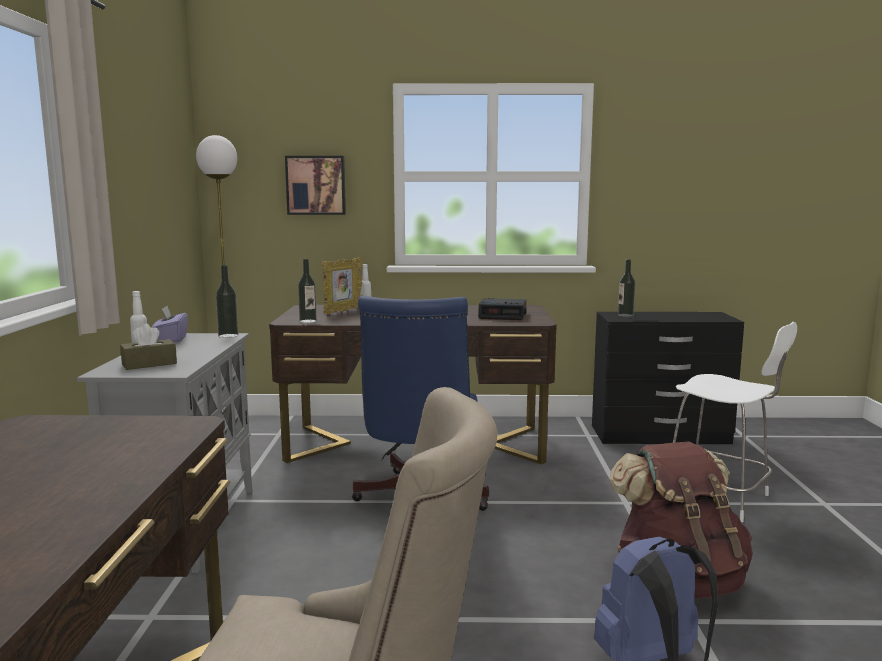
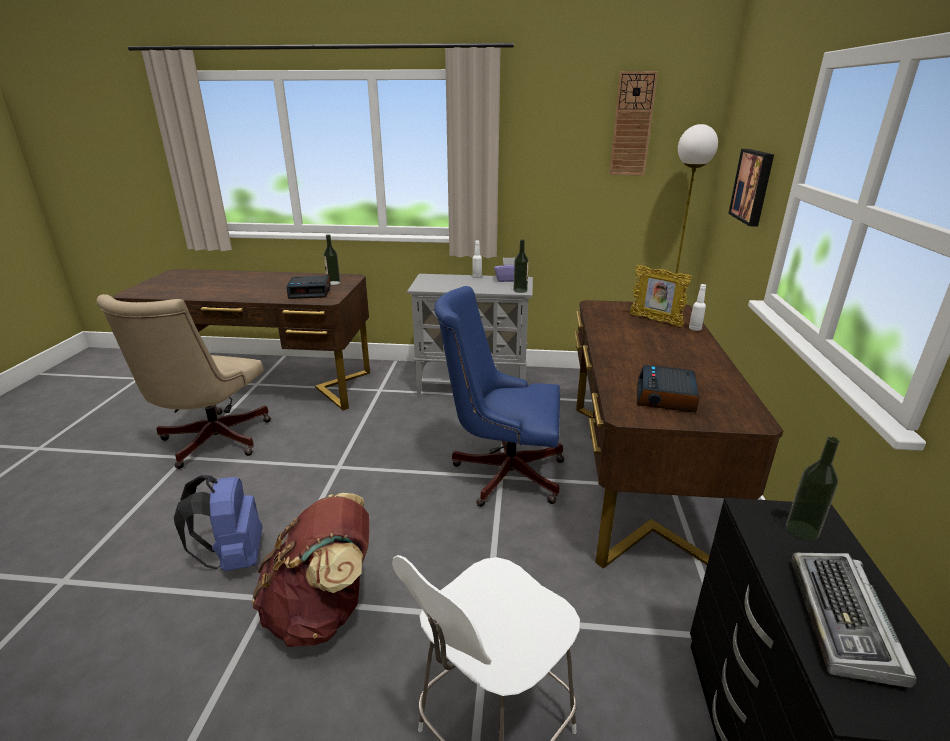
camera: 95 degrees right, 15 degrees up
(118, 443) = (310, 292): none -> alarm clock
(149, 364) = (440, 281): brown tissue box -> none
(159, 132) = (632, 124): none -> wall clock
(308, 321) = (598, 310): bottle -> bottle (333, 283)
(684, 316) = (843, 622): none -> keyboard

